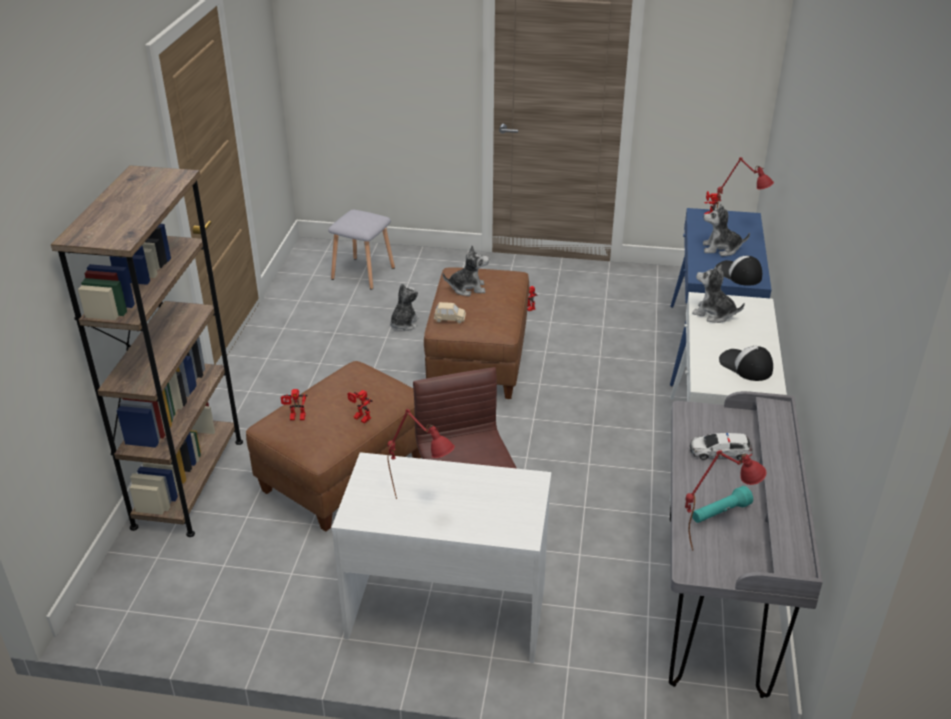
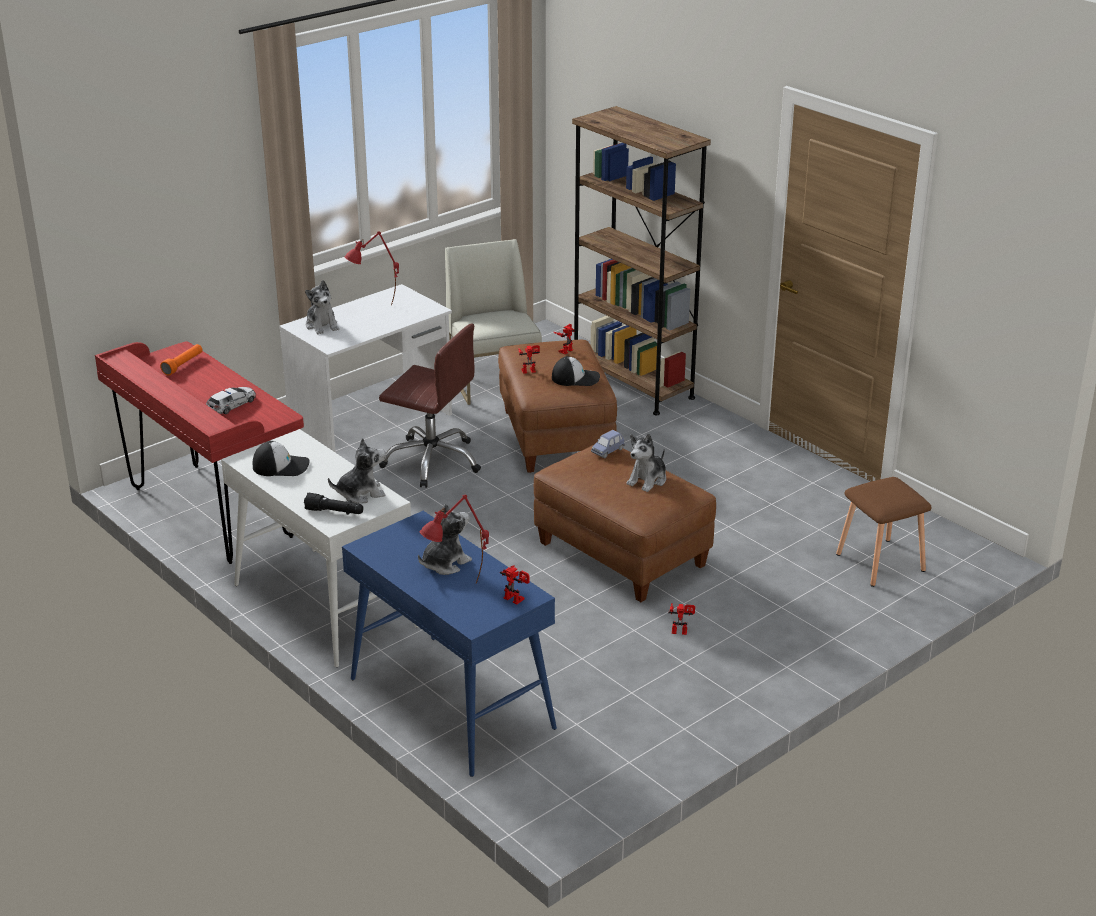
camera: 130 degrees right, 5 degrees down
(266, 579) = (494, 381): none -> white chair
(364, 273) = (879, 563): grey stool -> brown stool
(404, 323) = (741, 545): plush toy -> plush toy (322, 325)
(449, 319) = (608, 451): beige toy car -> blue toy car
(714, 540) = (183, 365): red table lamp -> orange flashlight
(715, 605) = (211, 513): grey desk -> red desk
(720, 513) = (194, 377): turquoise flashlight -> none
(738, 274) = (391, 544): cap -> cap (576, 378)
(748, 311) = (335, 512): none -> black flashlight

